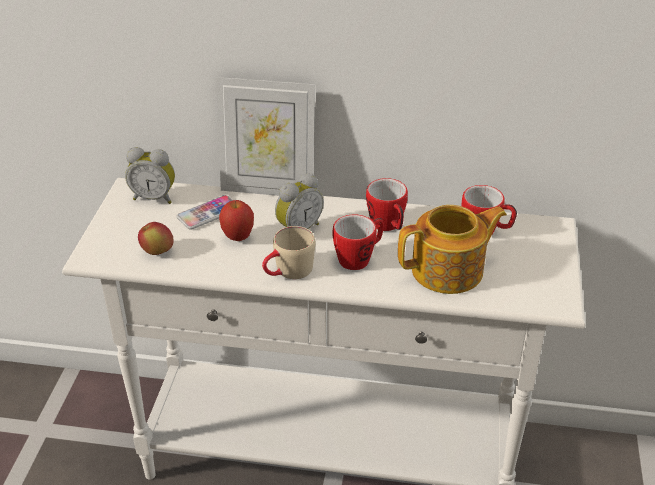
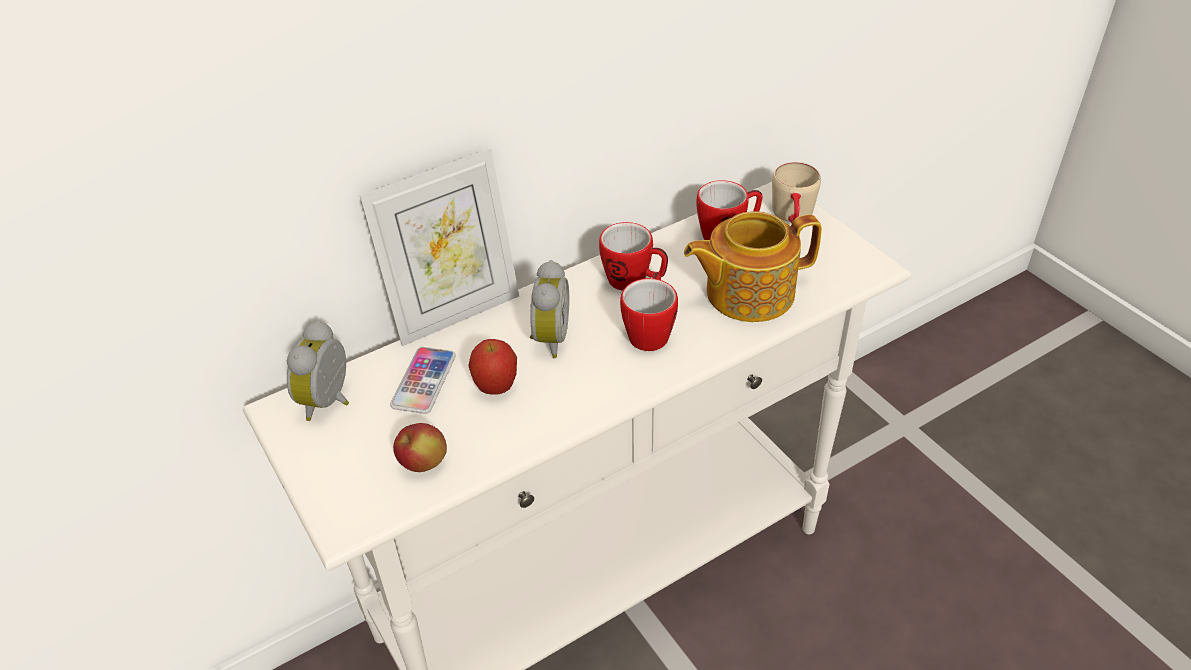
camera: 40 degrees left, 5 degrees up
(154, 197) = (330, 402): alarm clock -> alarm clock turned 135 degrees clockwise
(288, 272) = (600, 392): beige mug -> beige mug (793, 216)
(449, 271) = (747, 292): teapot -> teapot turned 135 degrees counterclockwise

